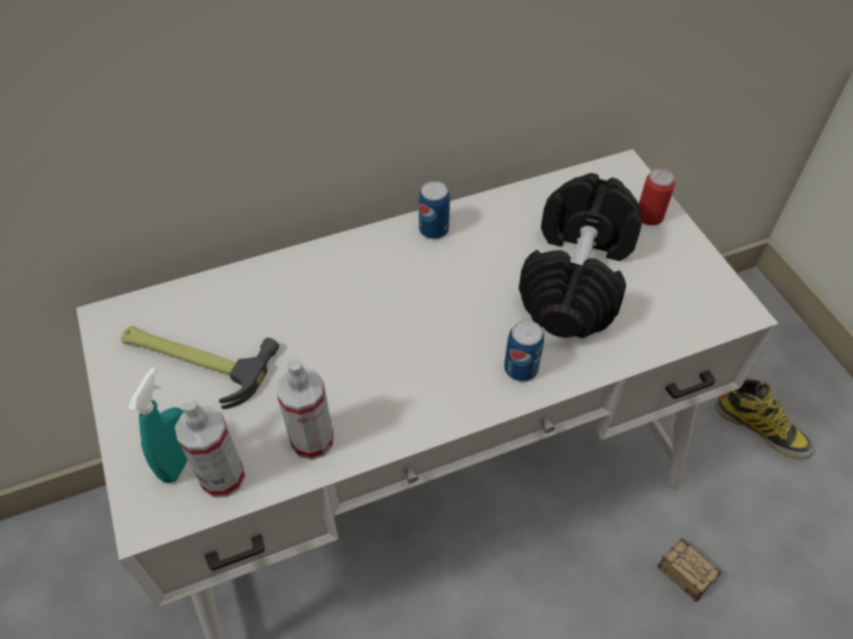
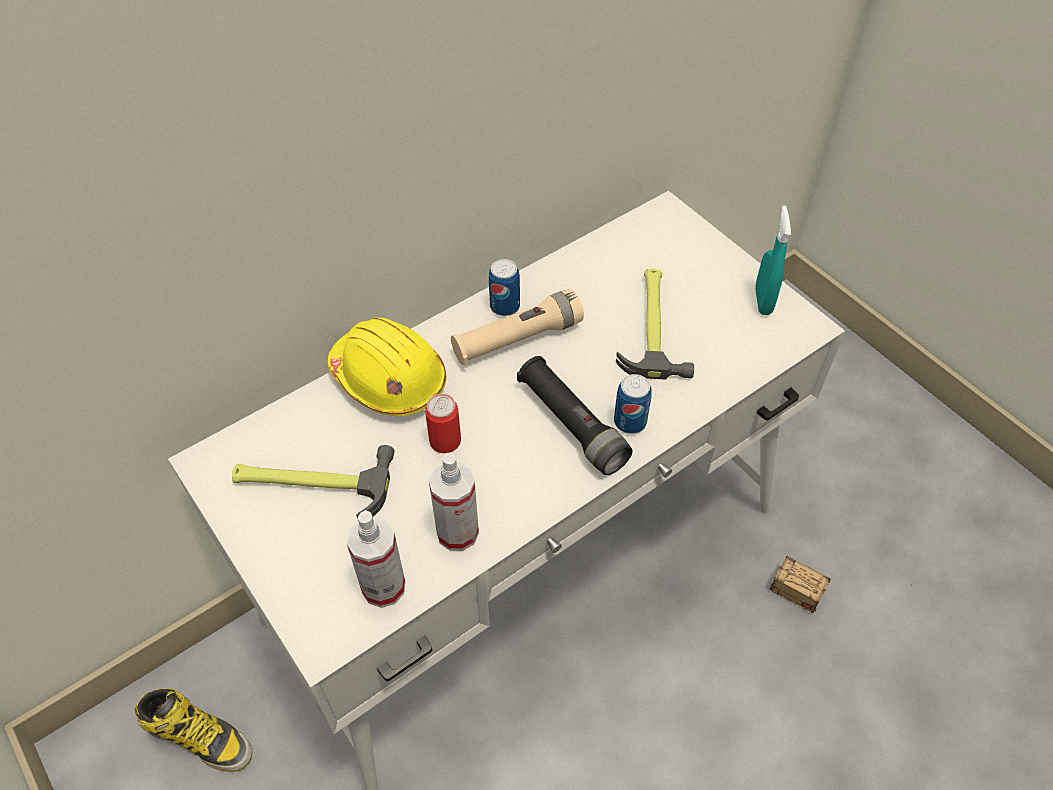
camera: 15 degrees left, 0 degrees up
(179, 461) = (335, 582): turquoise spray bottle -> turquoise spray bottle (763, 301)
(300, 276) = (389, 379): none -> yellow hard hat
(435, 263) = (517, 339): none -> beige flashlight
(461, 358) = (572, 424): none -> black flashlight
(575, 277) = (653, 325): black dumbbell -> hammer
(649, 216) = (703, 253): can -> can (445, 441)
(761, 428) = (831, 435): boot -> boot (200, 737)

